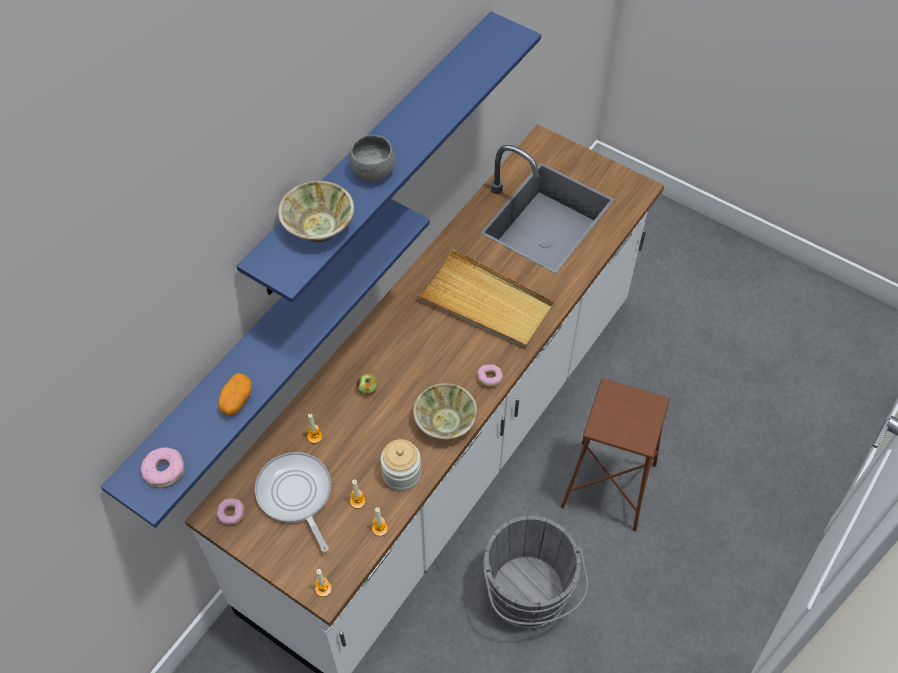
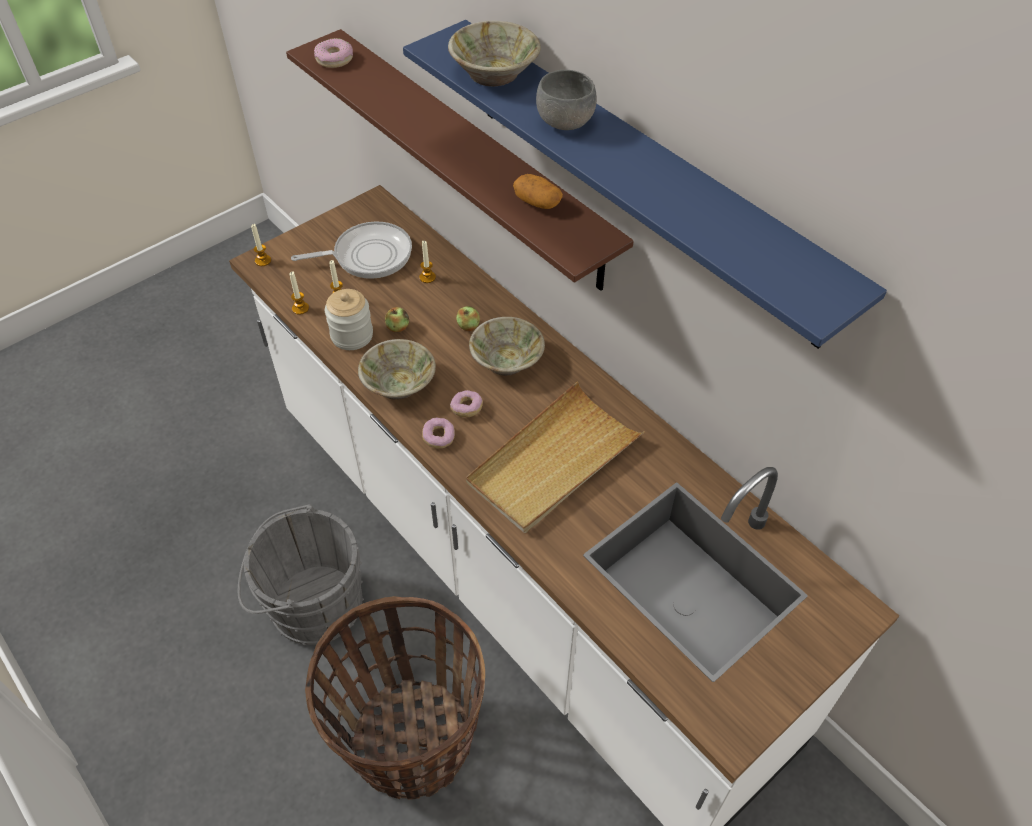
camera: 105 degrees right, 5 degrees down
(231, 514) = (370, 212): donut -> donut (466, 408)
(236, 400) = (385, 103): potato -> potato (537, 202)
(258, 347) = (472, 157): blue shelf -> brown shelf
(382, 441) = (398, 327): none -> apple
(398, 353) = (507, 360): none -> beige bowl
(609, 485) = (410, 740): brown stool -> basket

